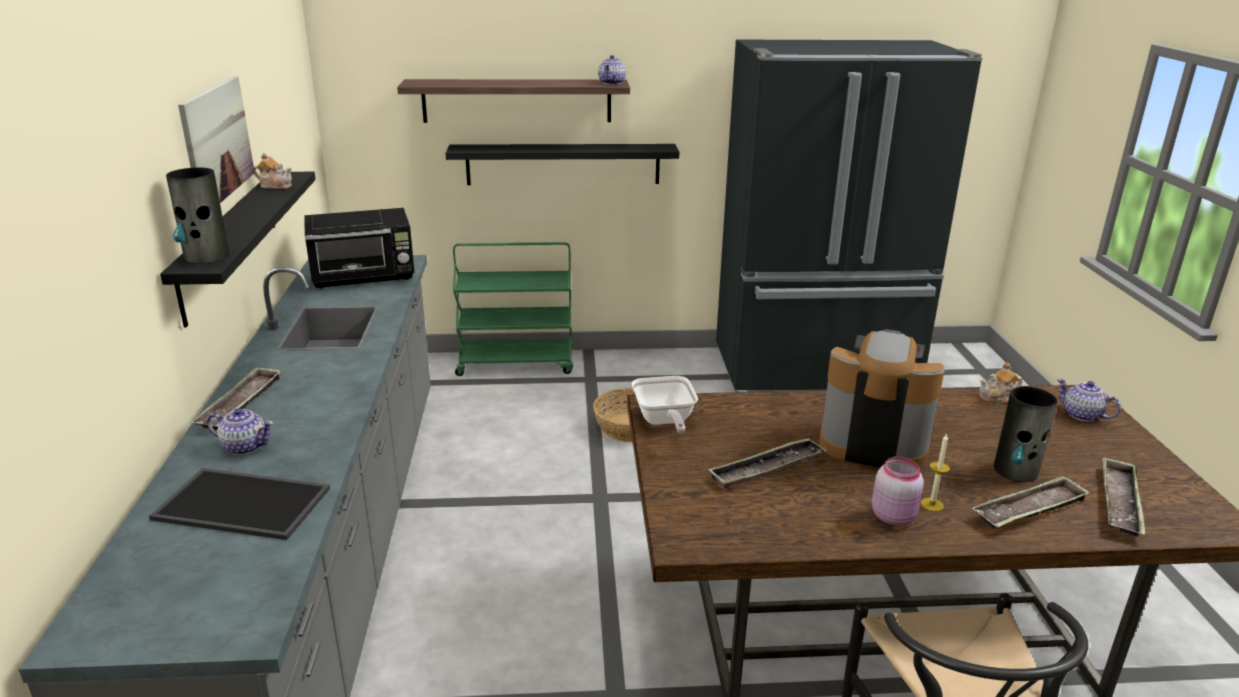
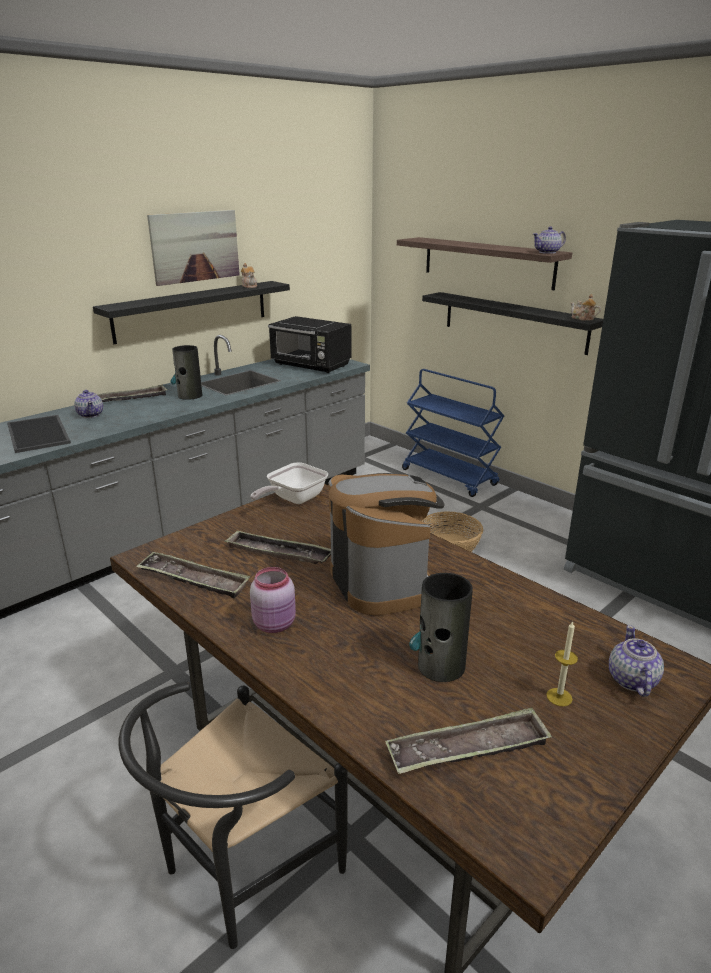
camera: 50 degrees right, 0 degrees up
(206, 256) = (125, 304): vase -> vase (189, 396)
(516, 364) = (450, 477): green cart -> blue cart
(932, 504) = (317, 637): candle -> candle (559, 697)
(997, 397) = (576, 619): teapot -> teapot (583, 318)
(1029, 509) = (375, 692): tray -> tray (193, 580)

